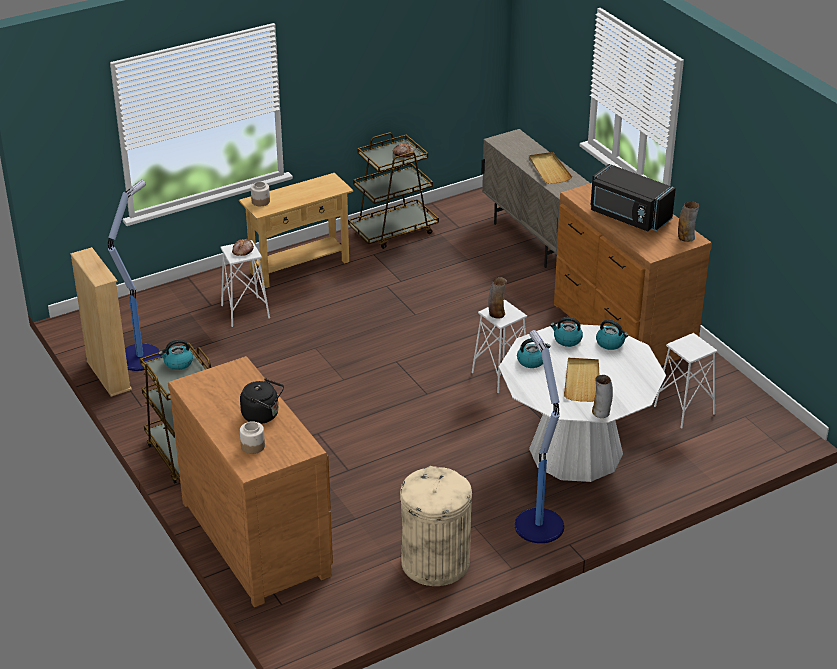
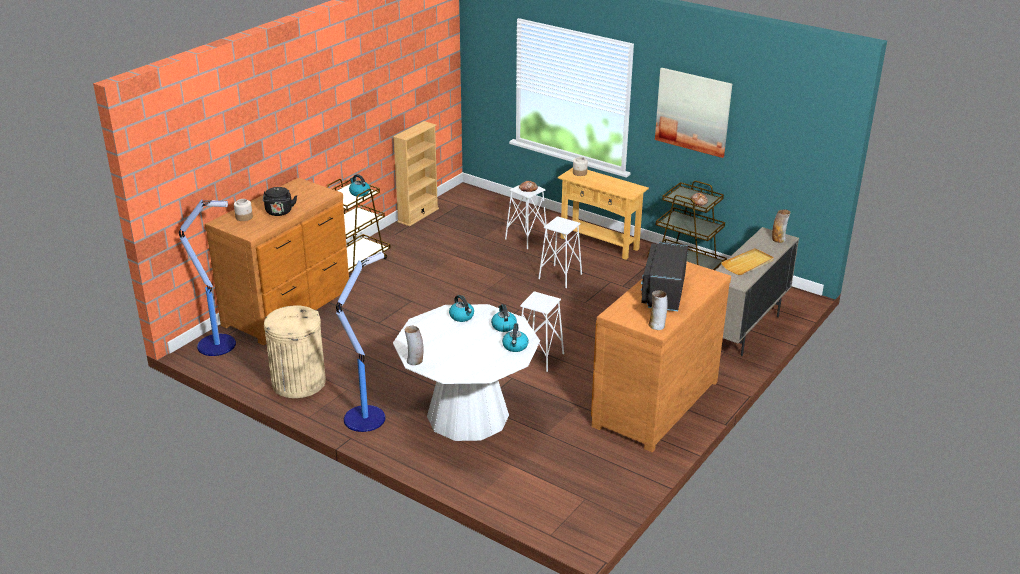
camera: 65 degrees right, 5 degrees down
(140, 356) = (446, 219): floor lamp -> floor lamp (218, 345)
(355, 65) = (693, 112): none -> picture
(496, 314) = (537, 299): vase -> vase (778, 239)
(582, 381) = (451, 344): beige tray -> none
(684, 410) = (566, 461): white stool -> white stool (560, 276)

